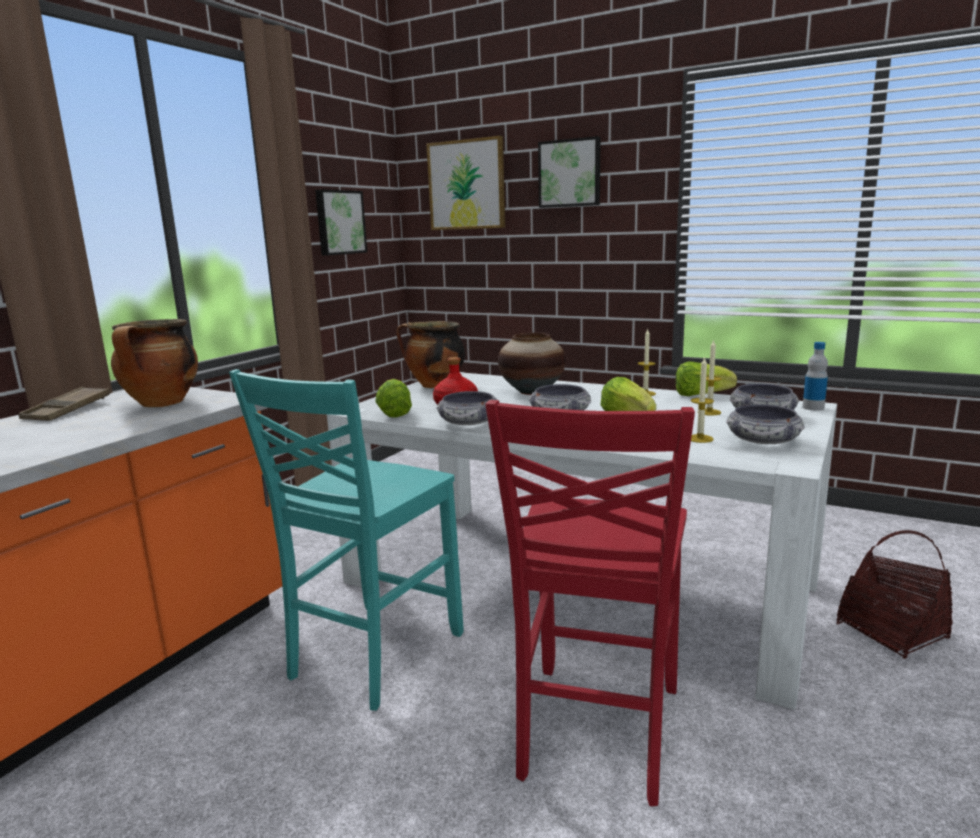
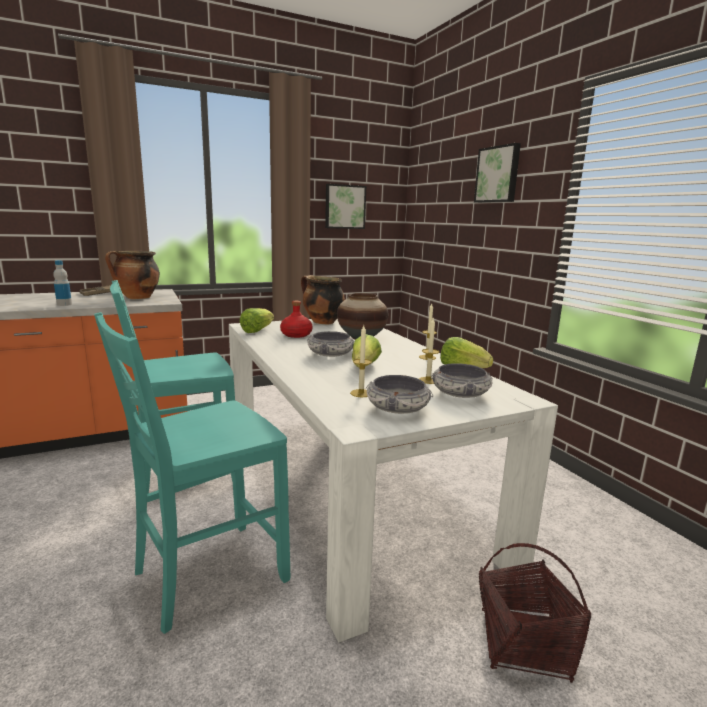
camera: 35 degrees right, 0 degrees up
(466, 185) = (439, 183): picture -> none
(469, 423) = (271, 345): bowl -> none
(595, 732) = (207, 575): red chair -> turquoise chair
(813, 407) = (521, 401): bottle -> bottle (64, 304)

